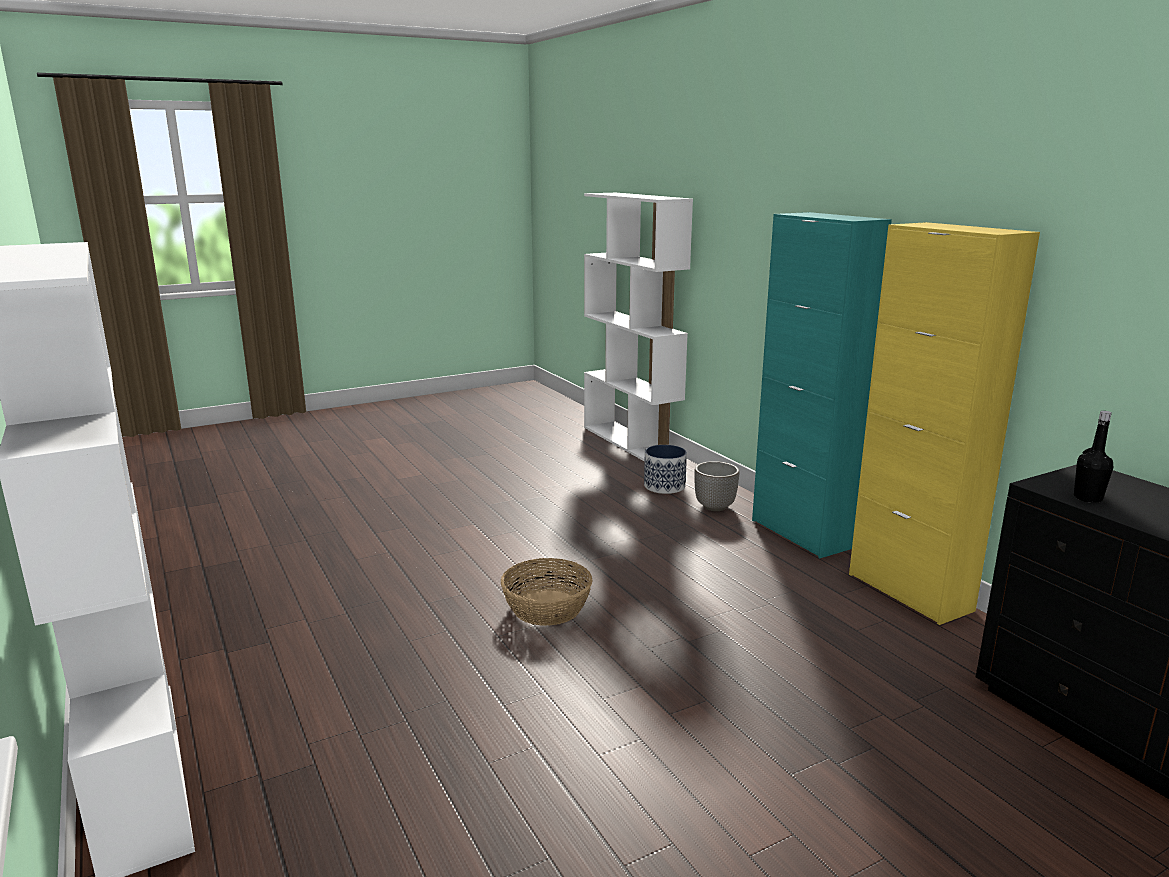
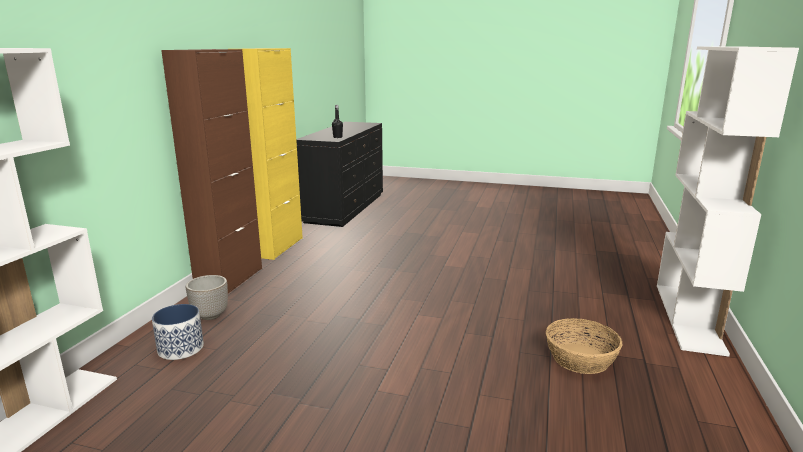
camera: 135 degrees left, 0 degrees up
(547, 608) = (431, 304): basket -> basket (580, 358)
(801, 534) = (230, 280): turquoise cabinet -> brown cabinet

